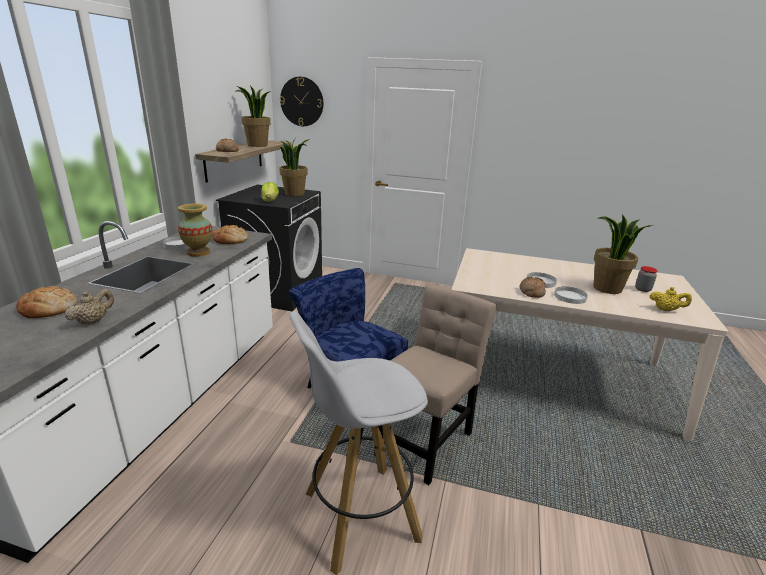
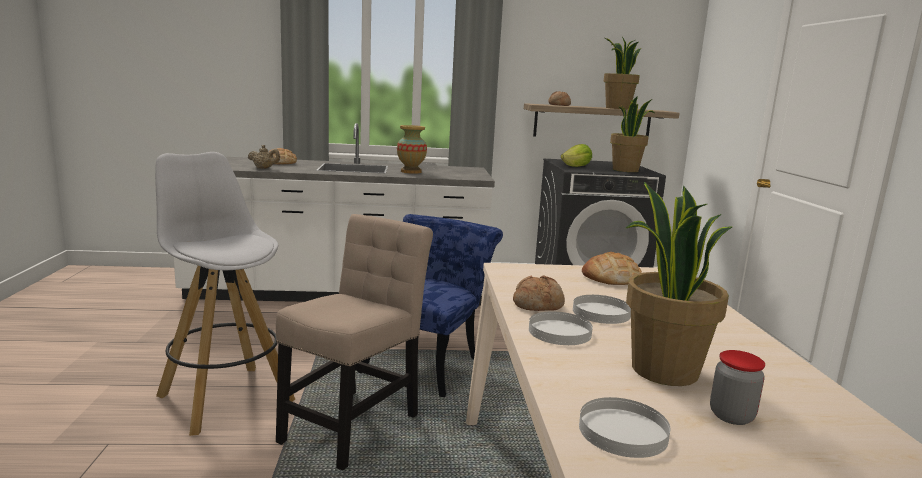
camera: 70 degrees right, 10 degrees down
(231, 239) = (456, 174): bread -> bread (610, 277)
(302, 101) = (719, 62): wall clock -> none
(426, 440) = (354, 424): beige chair -> beige chair turned 75 degrees counterclockwise
(666, 310) = (623, 432): yellow teapot -> white plate

